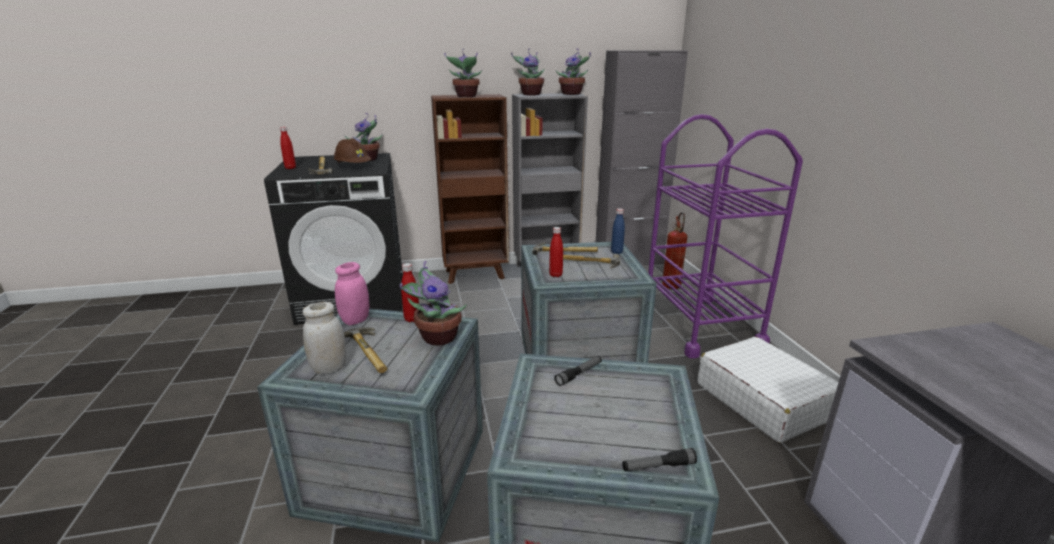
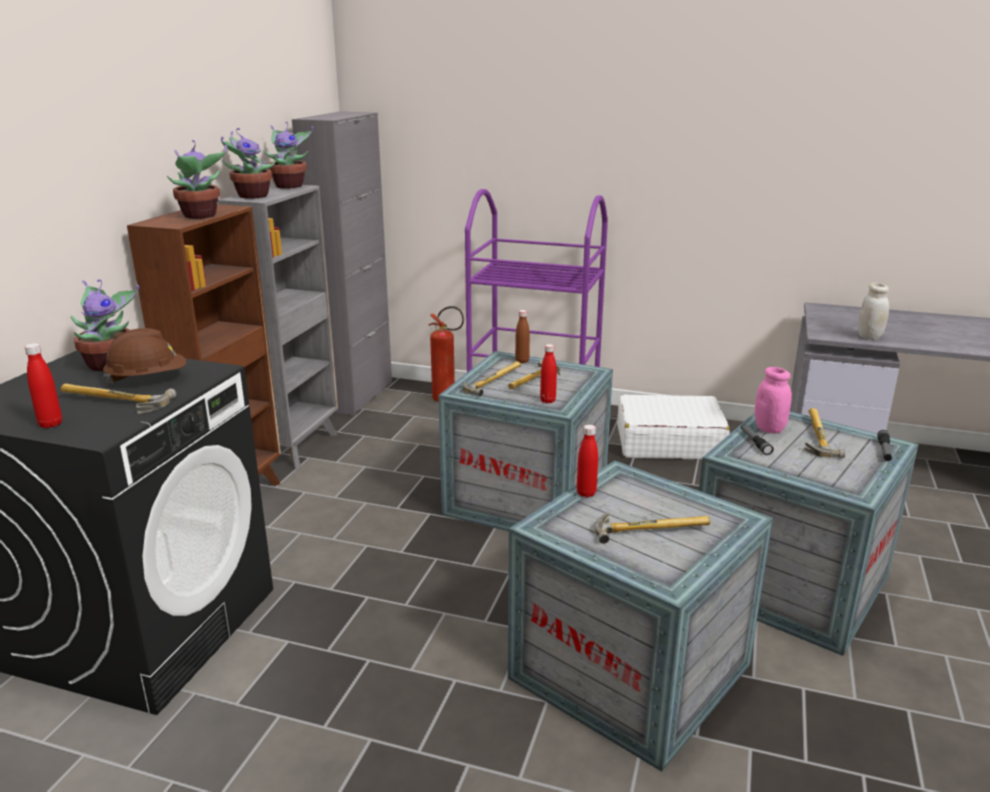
camera: 60 degrees left, 0 degrees up
(329, 368) = (668, 557): white jar -> white jar (869, 337)
(355, 320) = (558, 527): pink jar -> pink jar (769, 429)
(437, 337) = (641, 487): potted plant -> none
(616, 252) = (522, 361): blue bottle -> brown bottle
(636, 408) = (814, 437): none -> hammer

